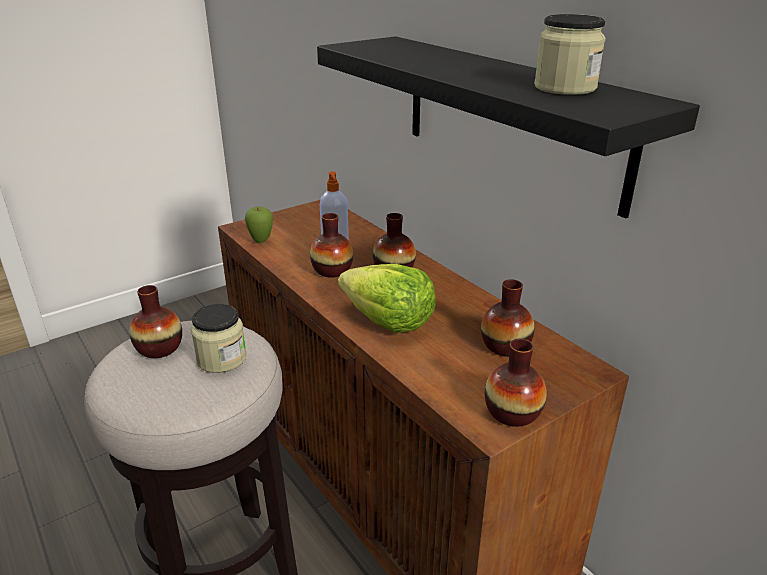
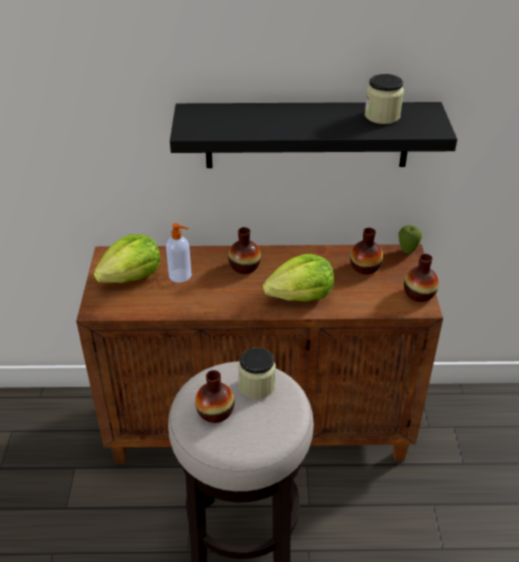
camera: 55 degrees left, 10 degrees up
(261, 241) = (133, 307): apple -> apple (407, 251)
(305, 225) = (132, 276): none -> lettuce
(332, 270) = (216, 292): vase -> none

